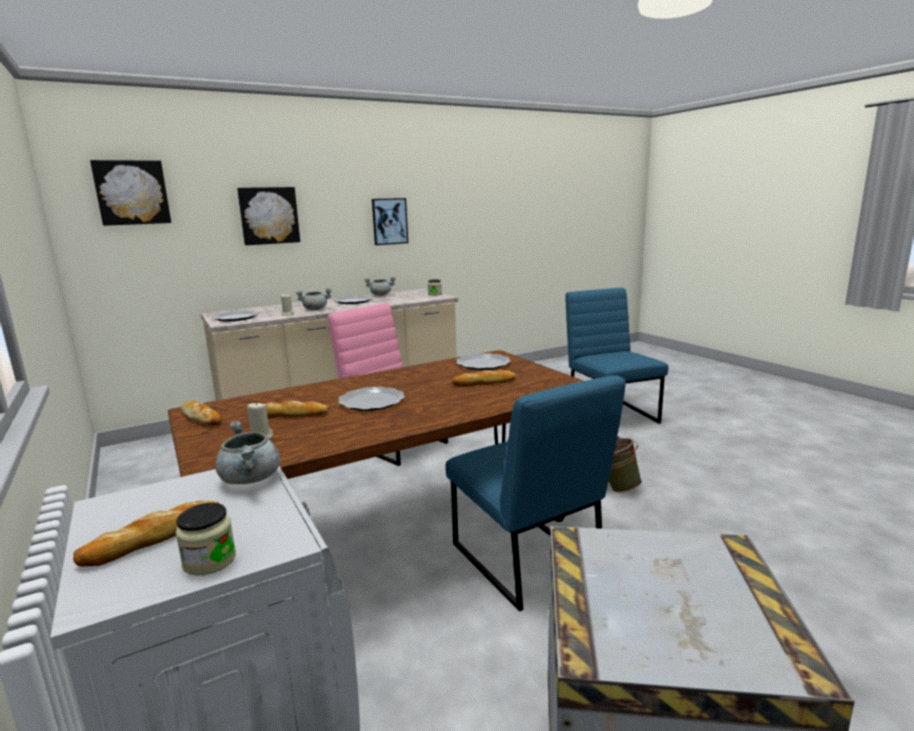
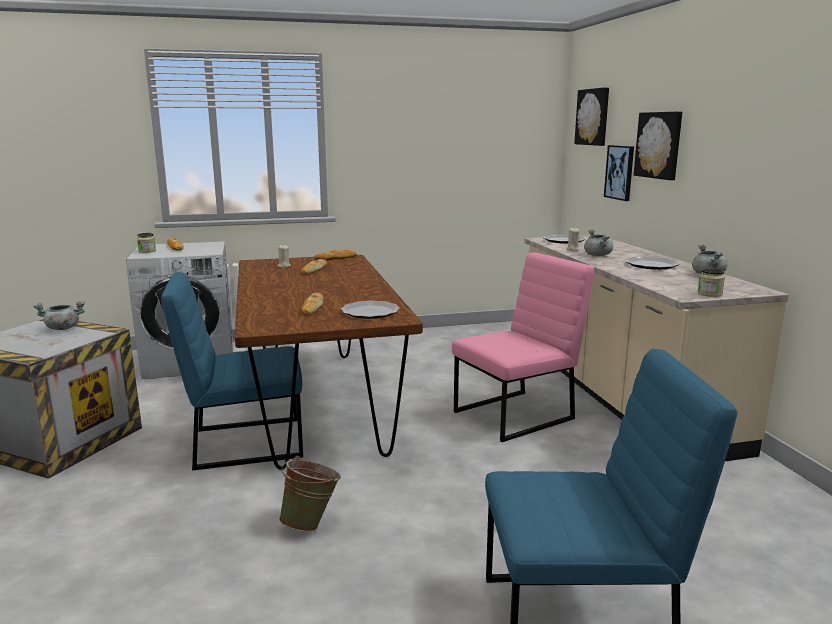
camera: 105 degrees right, 0 degrees up
(251, 479) = (200, 252): grey cooking pot -> grey cooking pot (62, 328)
(371, 401) = (313, 282): plate -> none
(389, 221) = (773, 168): picture -> picture (620, 172)

